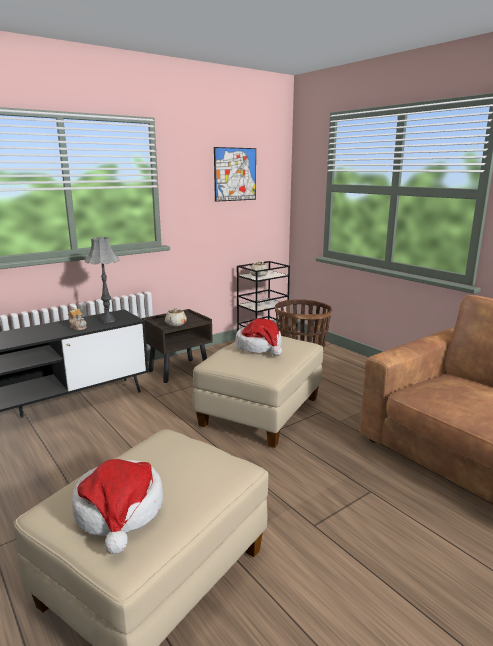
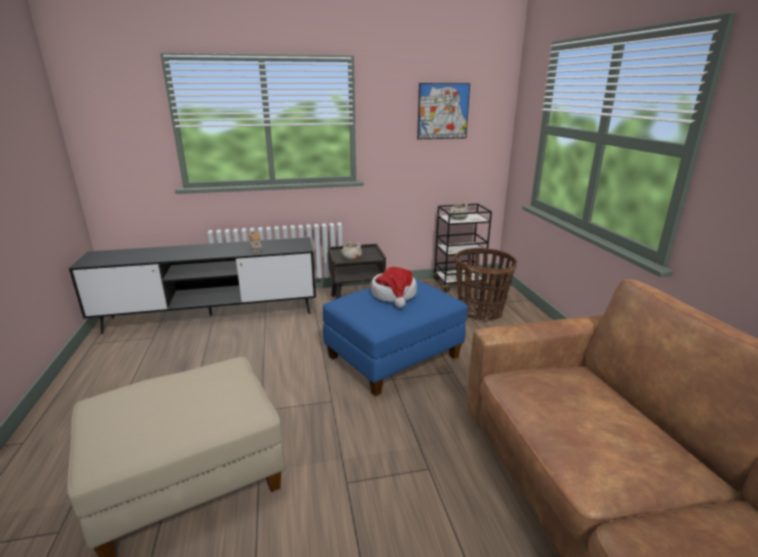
camera: 25 degrees right, 5 degrees up
(108, 320) = (285, 246): grey table lamp -> none
(120, 511) = (128, 419): hat -> none
(260, 412) = (393, 357): beige ottoman -> blue ottoman

